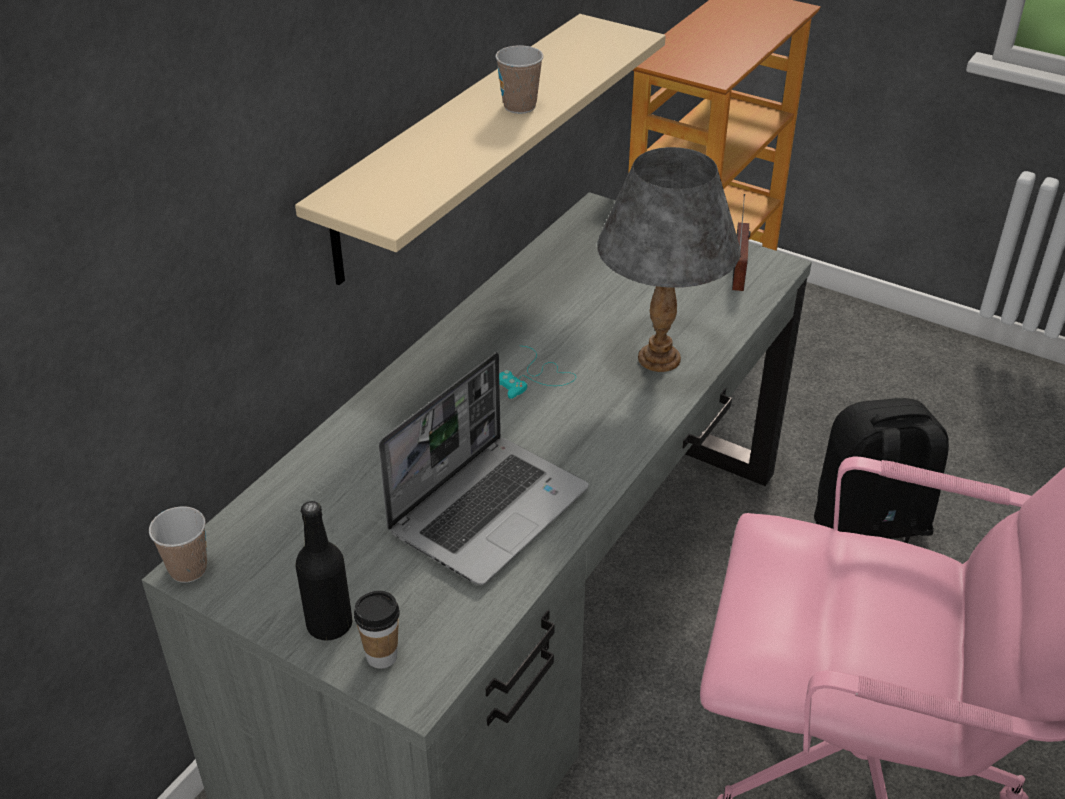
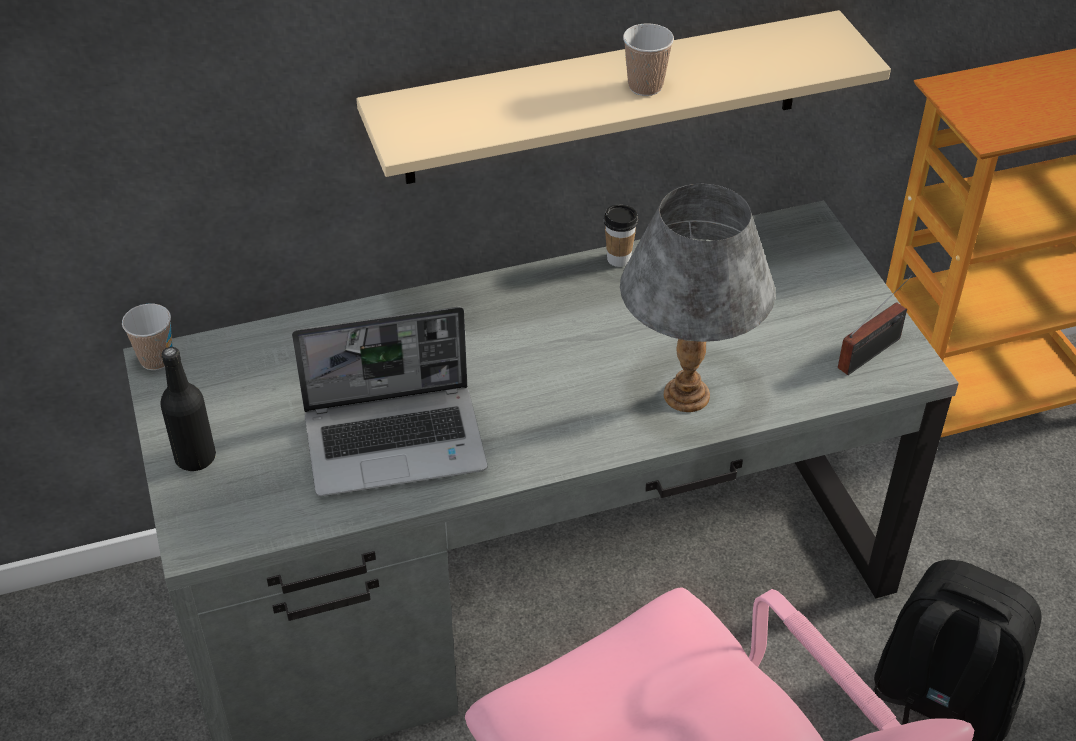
camera: 40 degrees right, 5 degrees up
(382, 656) = (202, 503): cup -> cup (618, 259)
(534, 378) = (559, 353): turquoise game controller -> none

